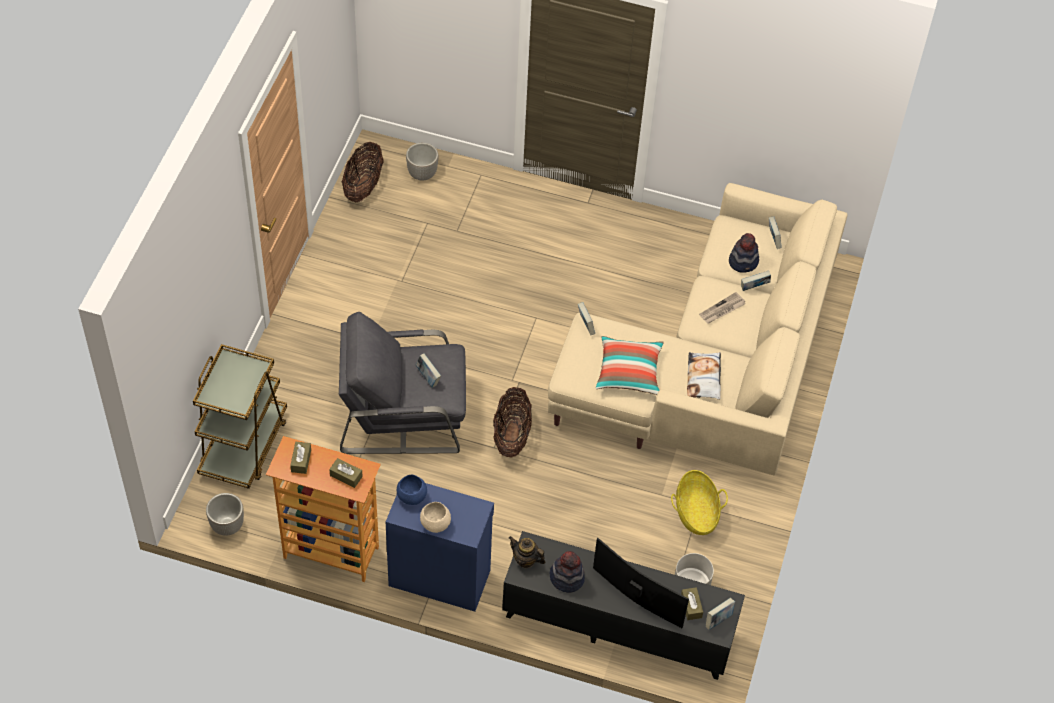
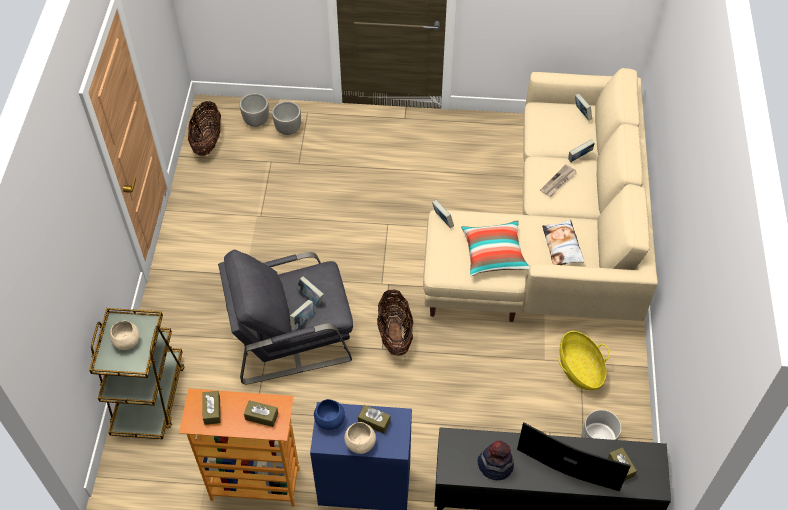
camera: 10 degrees left, 0 degrees up
(227, 525) = (148, 480): planter -> planter (288, 129)
(234, 381) = (127, 341): none -> beige bowl
(454, 507) = (374, 421): none -> brown tissue box
(525, 560) = (451, 456): teapot -> none
(718, 620) = (650, 474): book -> book (303, 321)
(743, 261) = (563, 137): hat -> none

